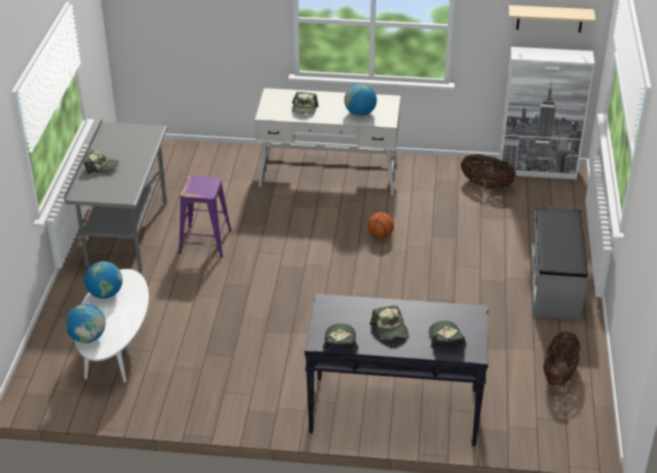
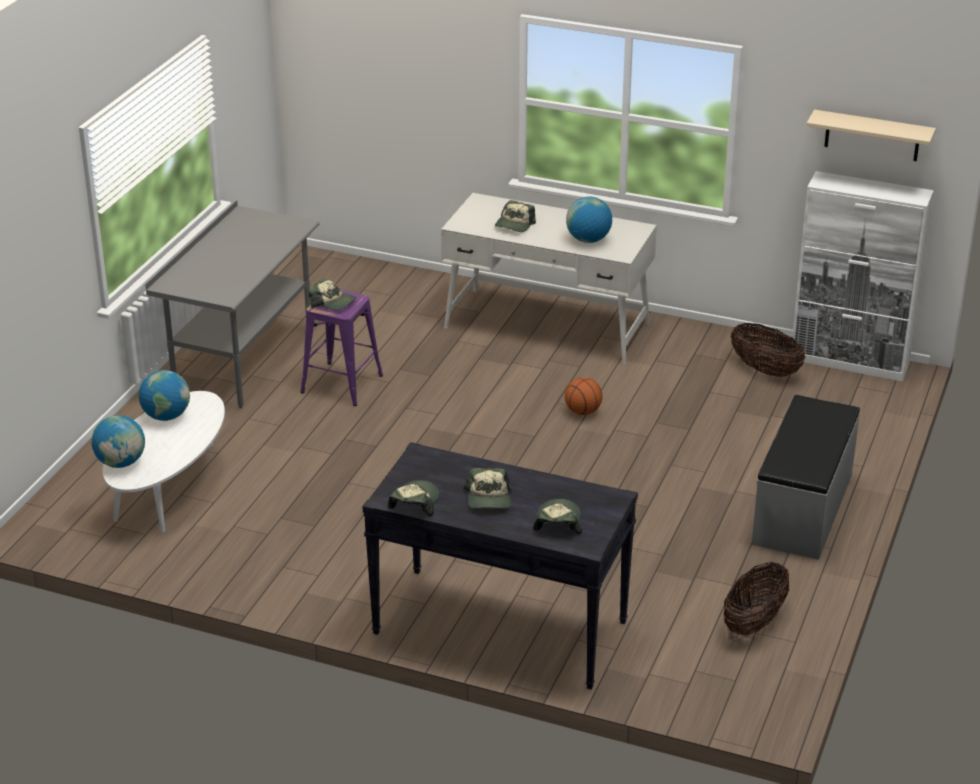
camera: 15 degrees right, 5 degrees down
(102, 167) = (211, 258): cap -> cap (333, 302)

